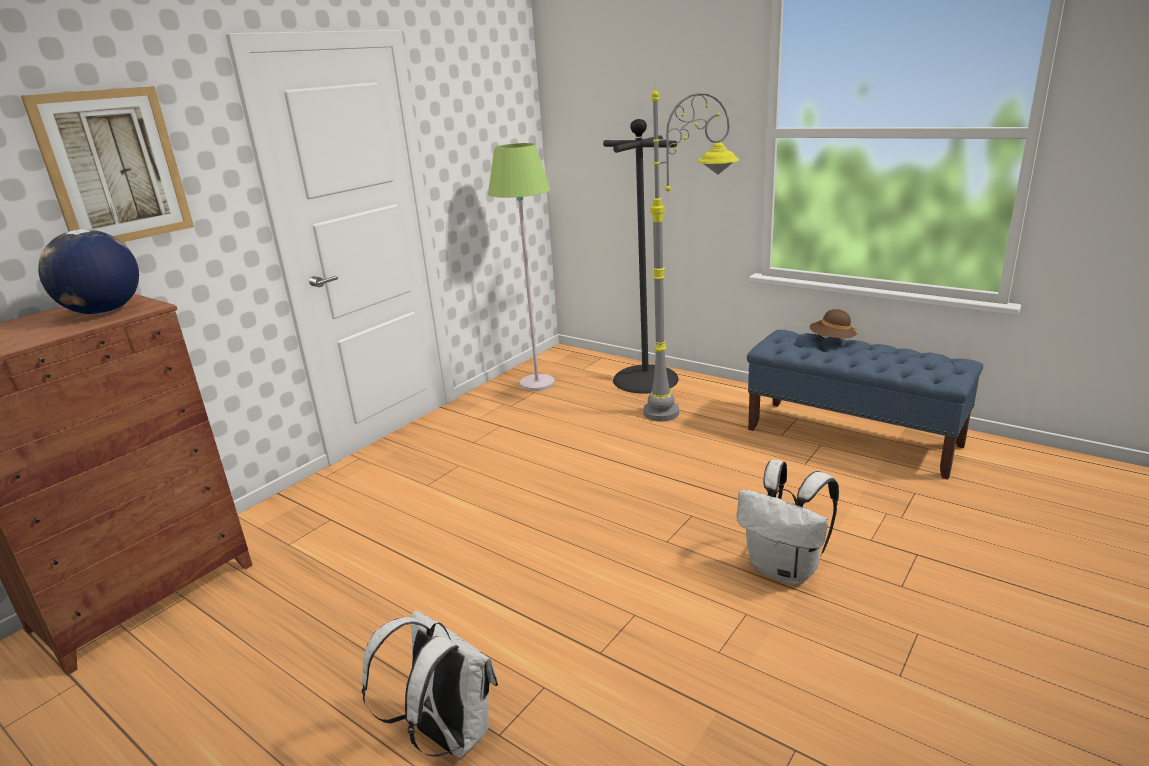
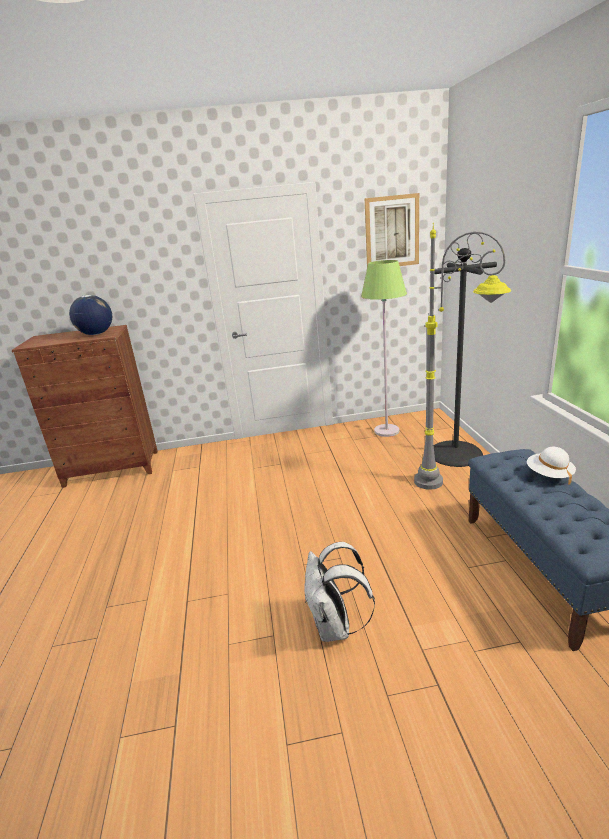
camera: 45 degrees right, 0 degrees up
(114, 167) = (128, 264): picture -> picture (392, 232)
(446, 734) = (95, 592): white backpack -> none
(832, 340) = (549, 475): brown hat -> white hat

